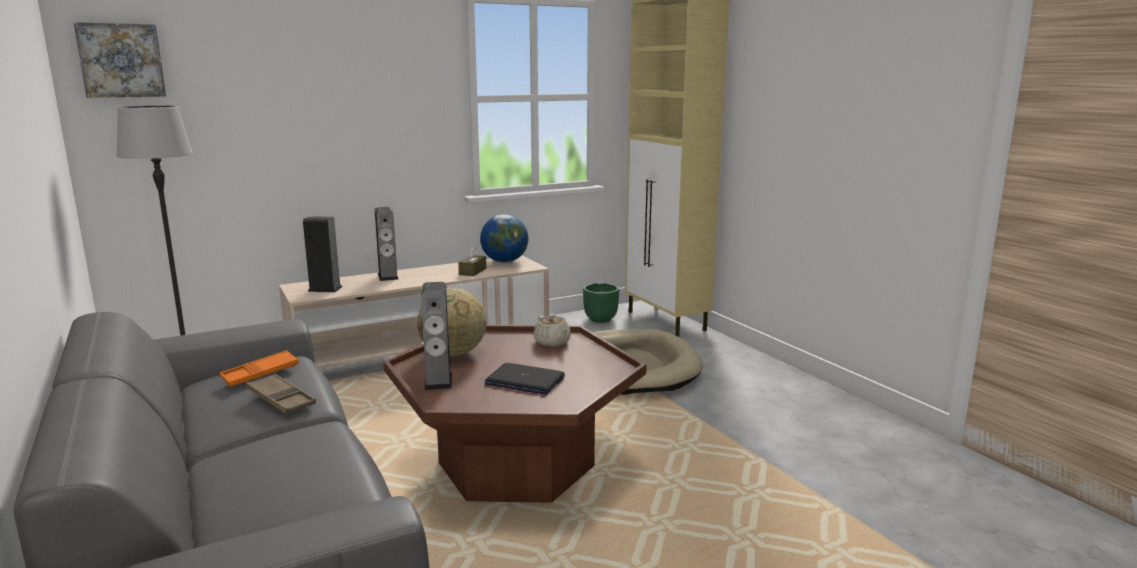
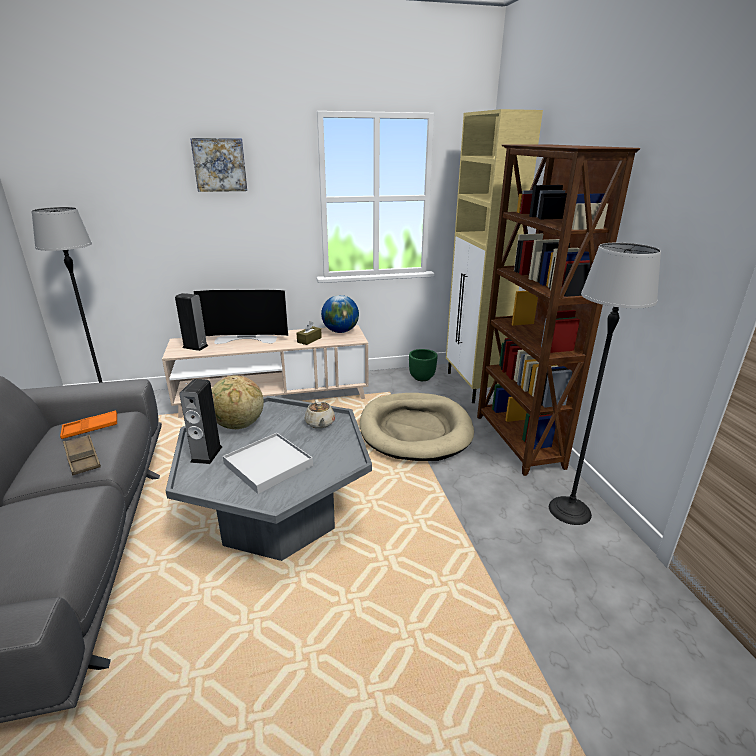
camera: 15 degrees right, 10 degrees up
(121, 60) = (47, 170): picture -> picture (220, 165)
(388, 276) = (246, 338): speaker -> television
(515, 466) = (277, 516): brown coffee table -> grey coffee table
(524, 381) = (268, 464): laptop -> white tray
(750, 365) = (517, 442): none -> brown bookcase
(841, 415) = (570, 511): none -> floor lamp

